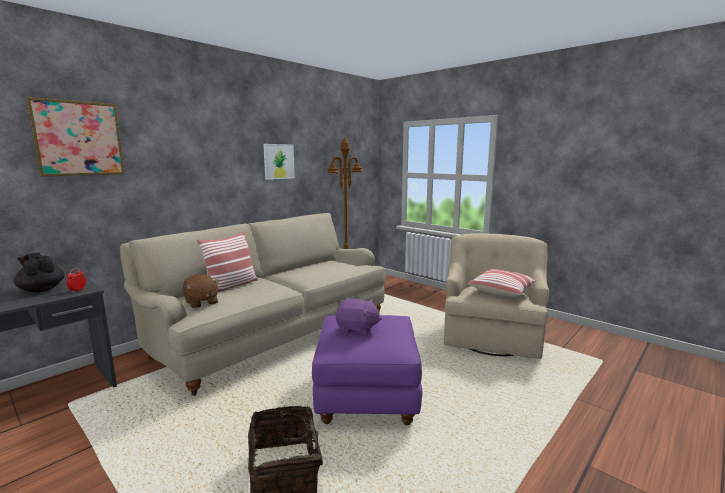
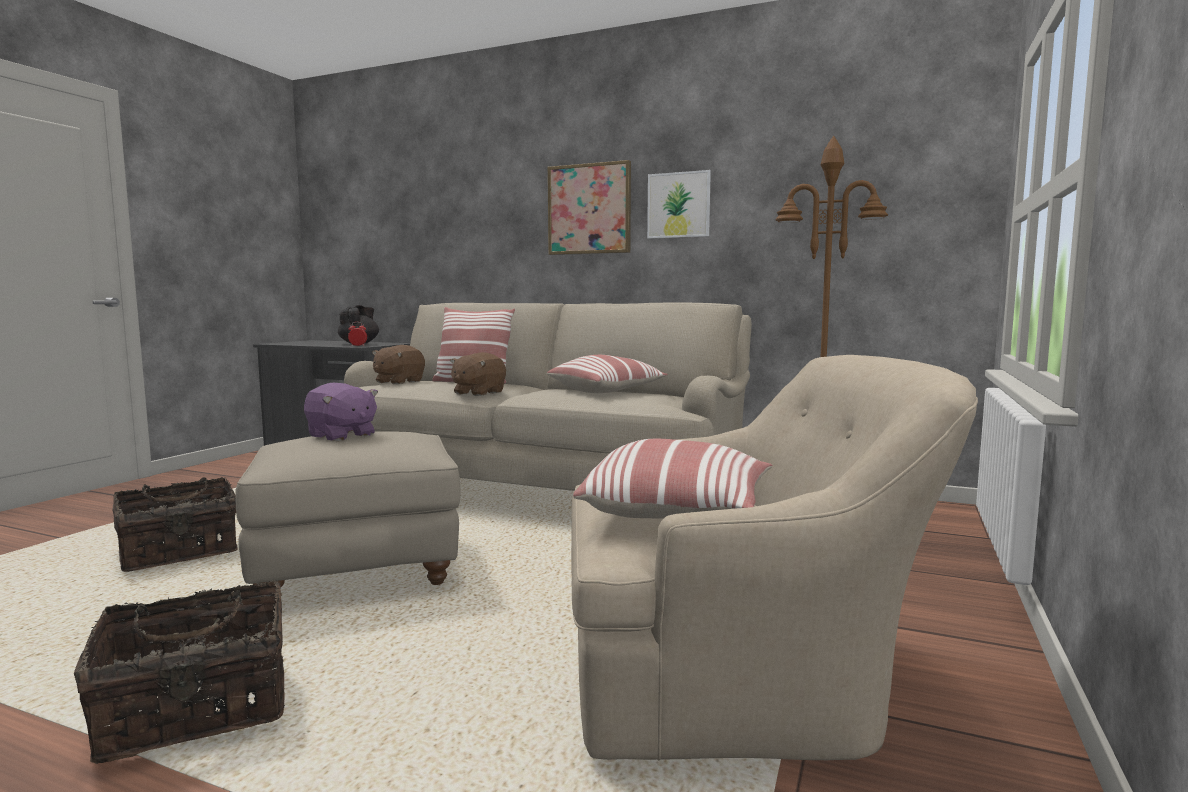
camera: 70 degrees right, 5 degrees down
(78, 138) = (425, 191): picture -> picture (589, 209)
(277, 289) = (478, 393): none -> brown plush toy
(314, 267) = (606, 391): none -> pillow
(357, 329) = (341, 436): purple plush toy -> purple plush toy turned 45 degrees counterclockwise
(366, 396) = (358, 568): purple ottoman -> beige ottoman
(511, 437) = (197, 712): none -> basket

